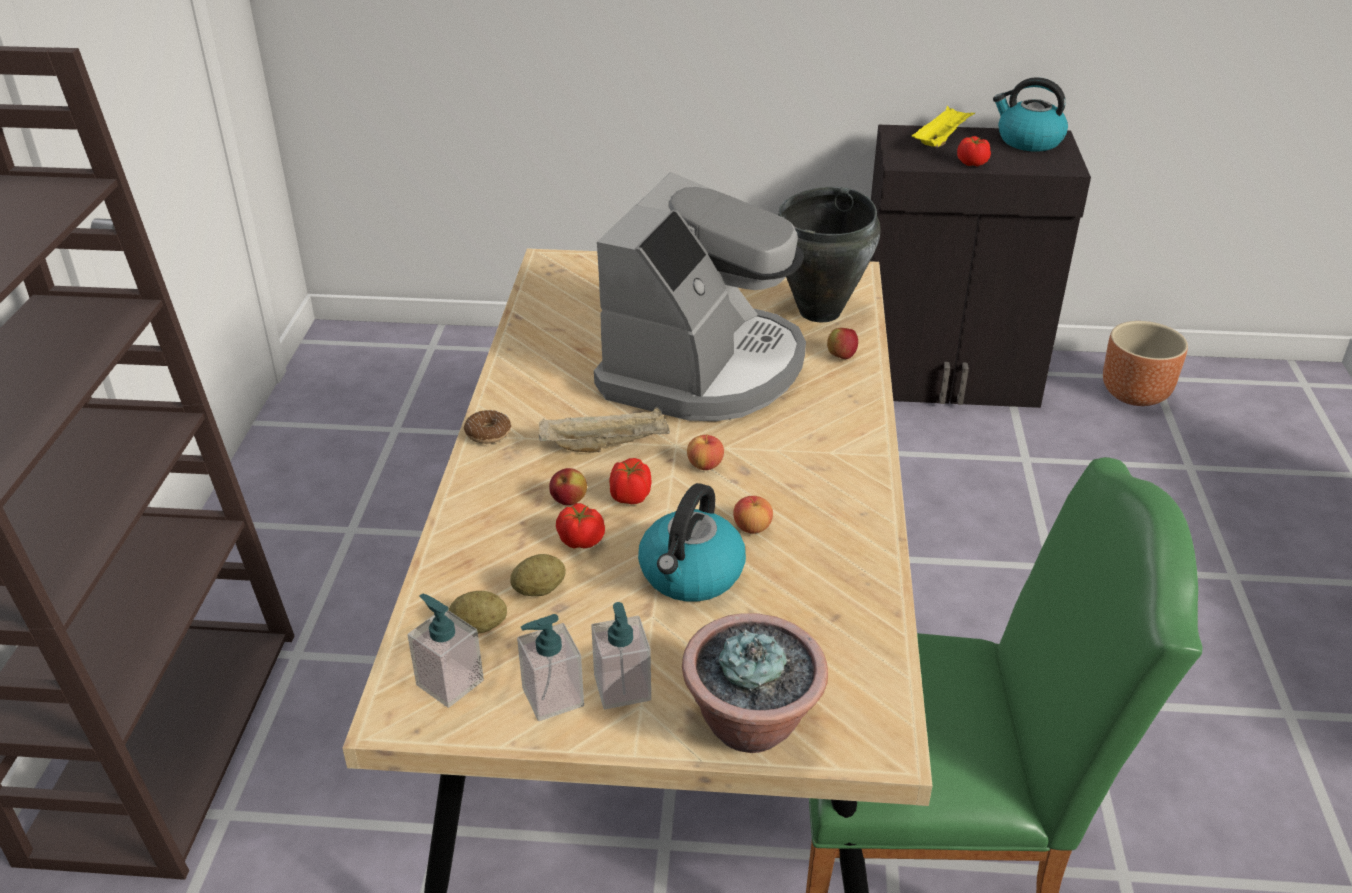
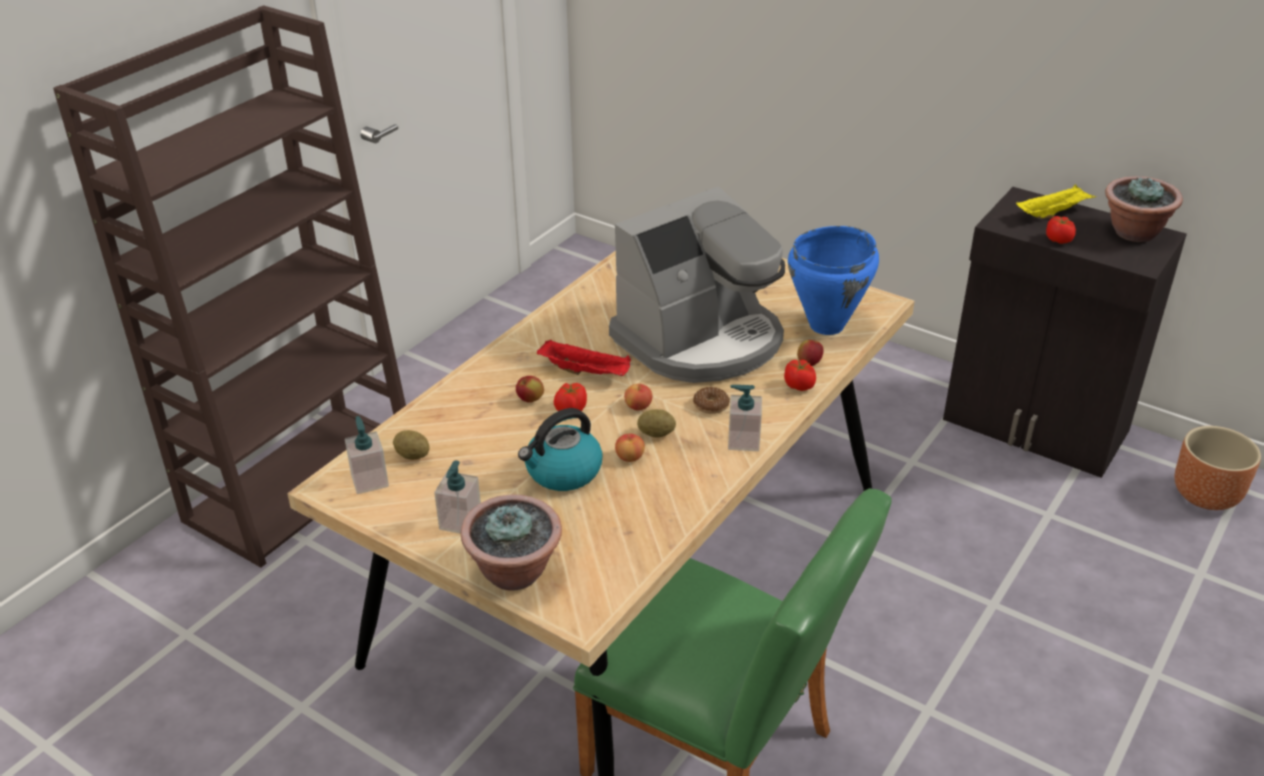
camera: 30 degrees right, 0 degrees up
(488, 433) = (520, 339): donut -> donut (711, 405)
(539, 590) = (464, 447): potato -> potato (656, 434)
(552, 697) = (417, 511): soap dispenser -> soap dispenser (743, 441)
(581, 541) = (515, 427): tomato -> tomato (799, 386)
(606, 445) = (586, 372): beige tray -> red tray
(821, 311) = (827, 325): black cooking pot -> blue cooking pot
(1028, 141) = (1133, 233): kettle -> potted plant

